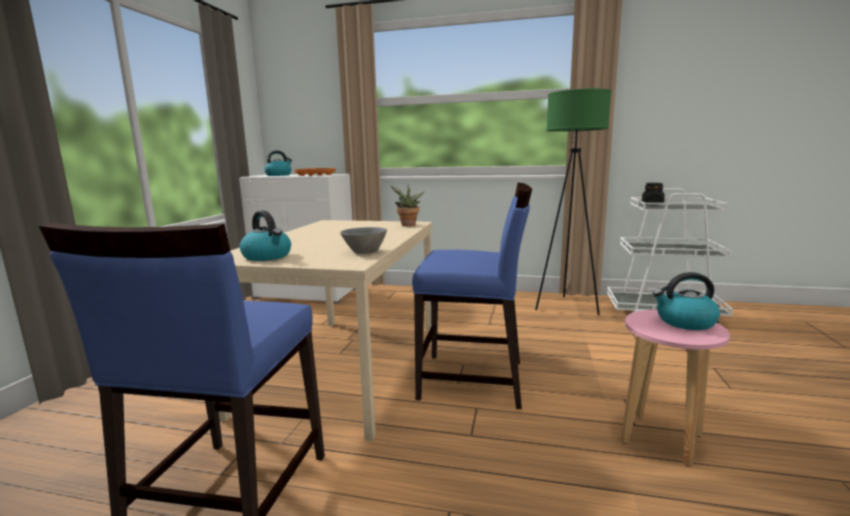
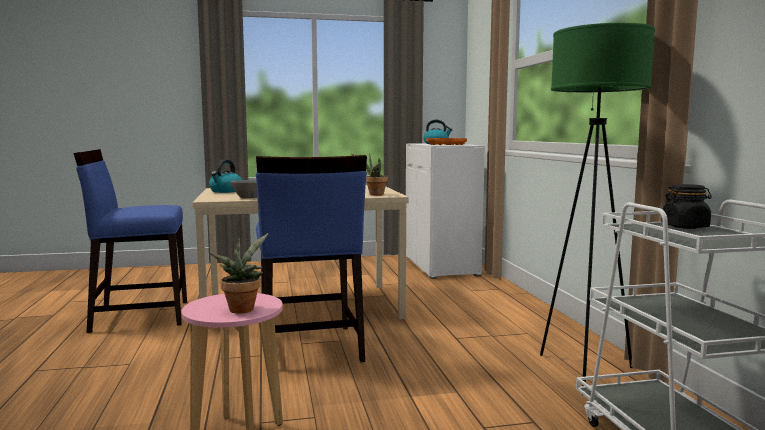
camera: 65 degrees right, 5 degrees down
(684, 322) = (242, 308): kettle -> potted plant

